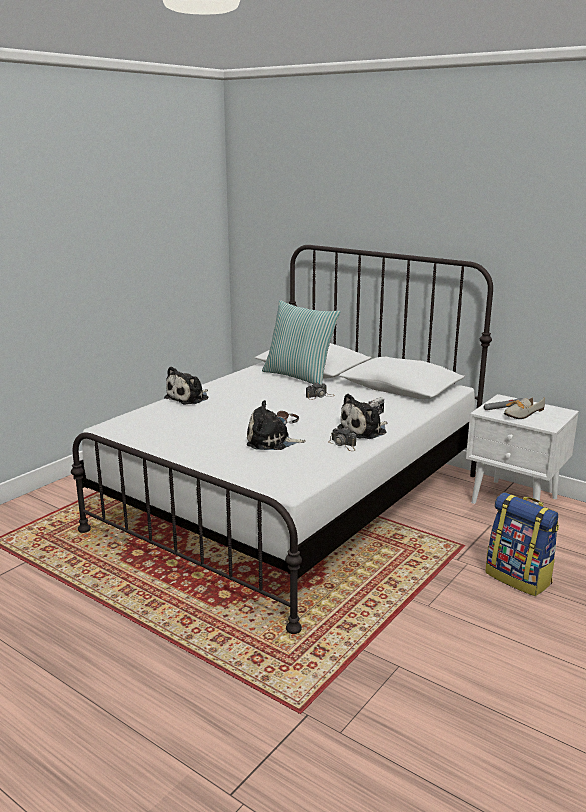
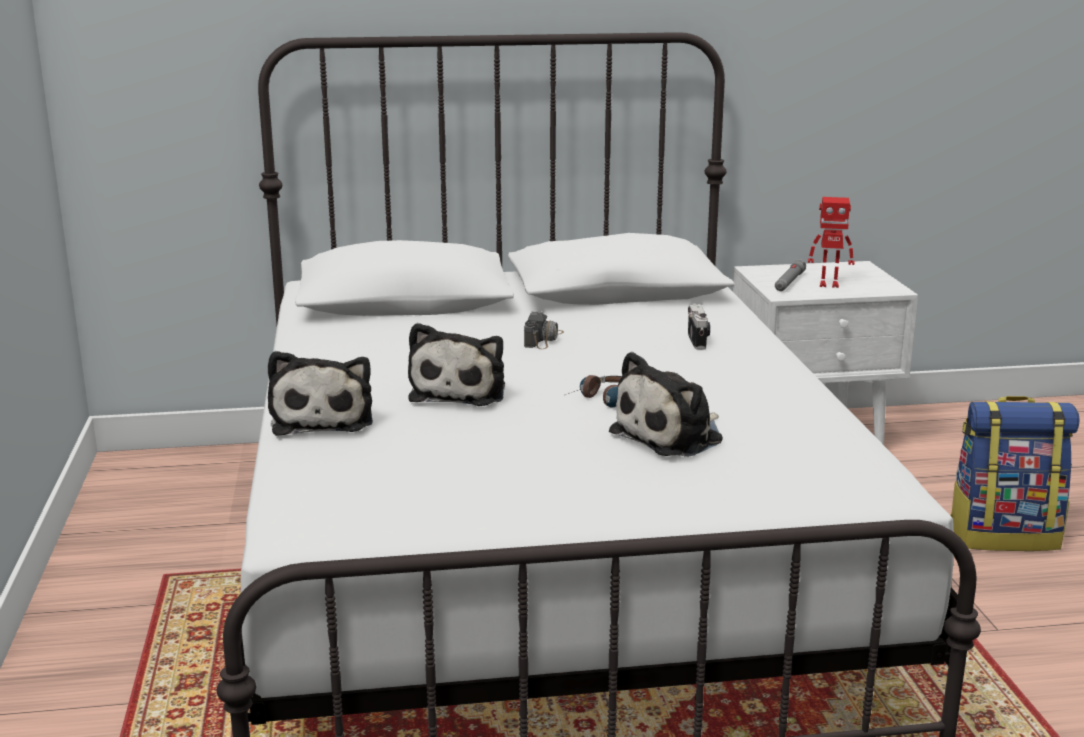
camera: 45 degrees left, 0 degrees up
(299, 376) = (426, 319): pillow -> none
(343, 444) = (777, 398): camera -> none
(364, 430) = (746, 367): plush toy -> plush toy (460, 391)
(520, 414) = (828, 284): shoe -> toy robot

